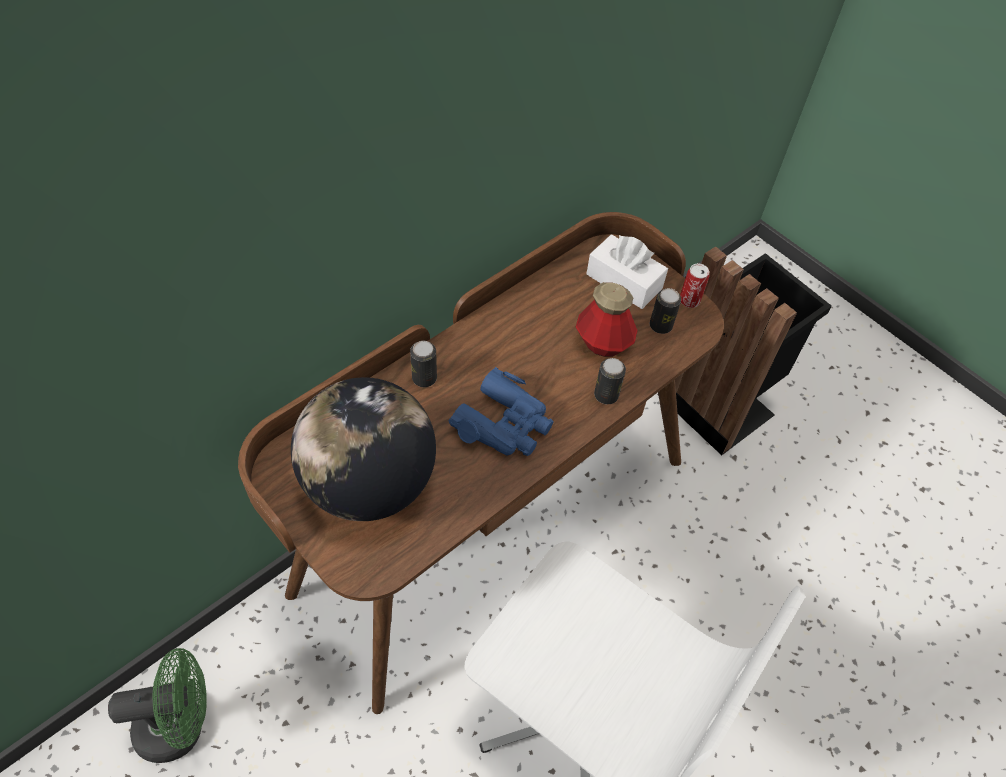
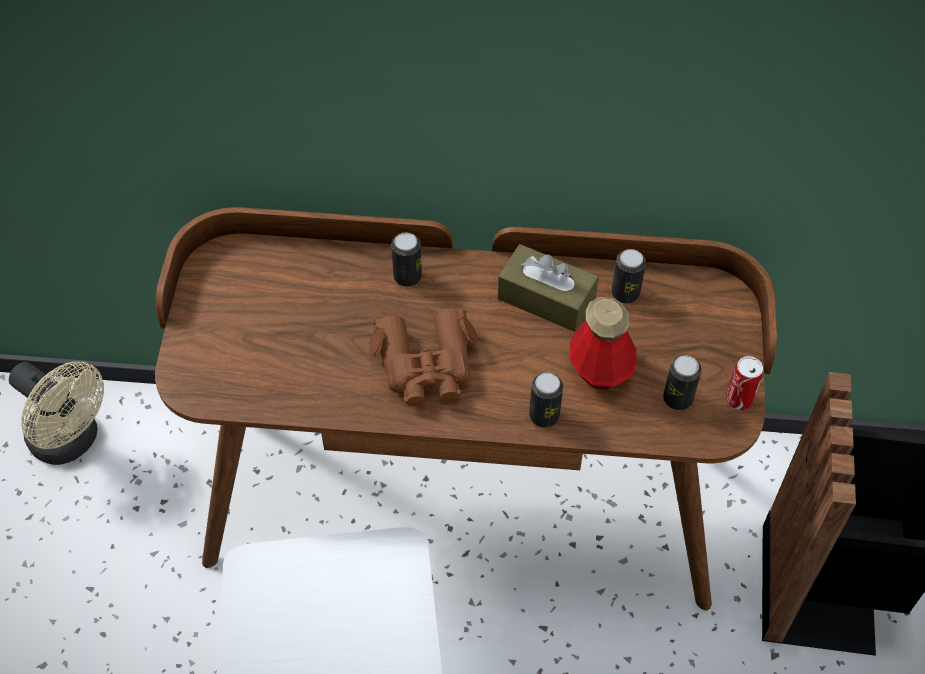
camera: 50 degrees right, 0 degrees up
(181, 725) = (72, 441): green fan -> beige fan
(369, 483) = (268, 323): globe -> none
(504, 424) = (426, 366): blue binoculars -> brown binoculars
(524, 326) = (546, 299): none -> brown tissue box
(562, 288) = (625, 293): none -> can
(624, 281) = (694, 332): white tissue box -> none

